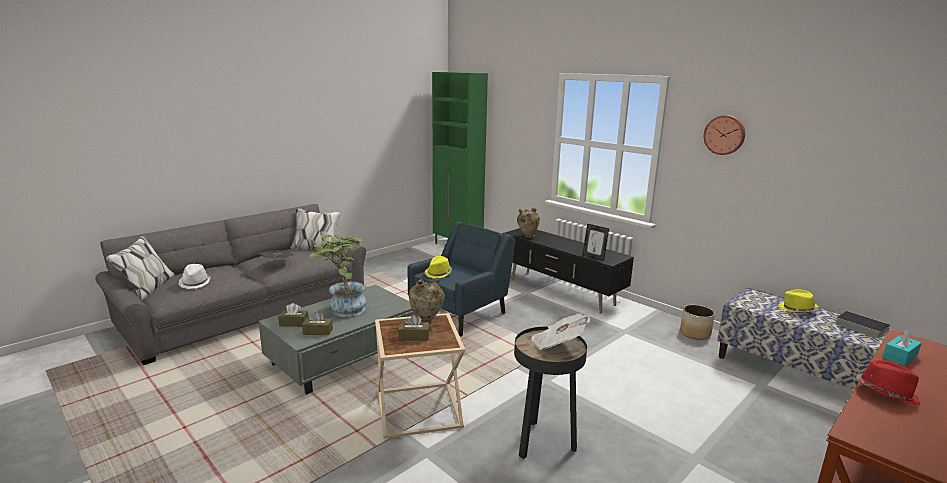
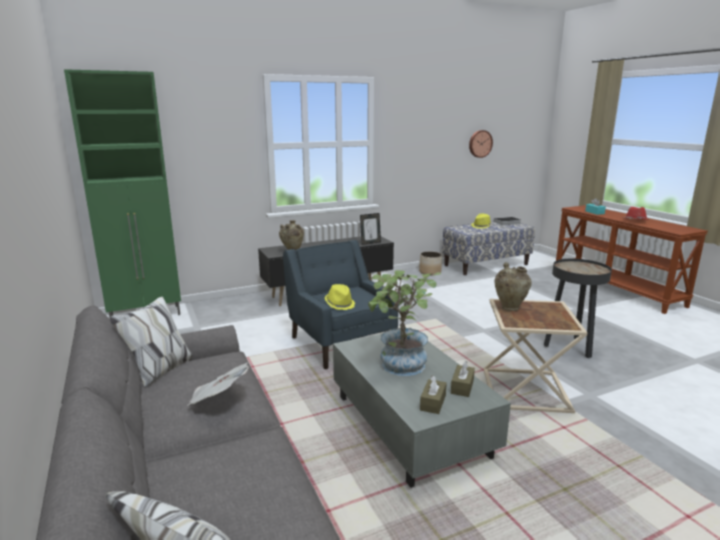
camera: 70 degrees left, 0 degrees up
(195, 283) = (247, 493): white hat -> none
(413, 337) = (543, 316): brown tissue box -> none
(558, 344) = (578, 266): newspaper -> none
(724, 135) = (417, 121): wall clock -> wall clock (480, 143)

